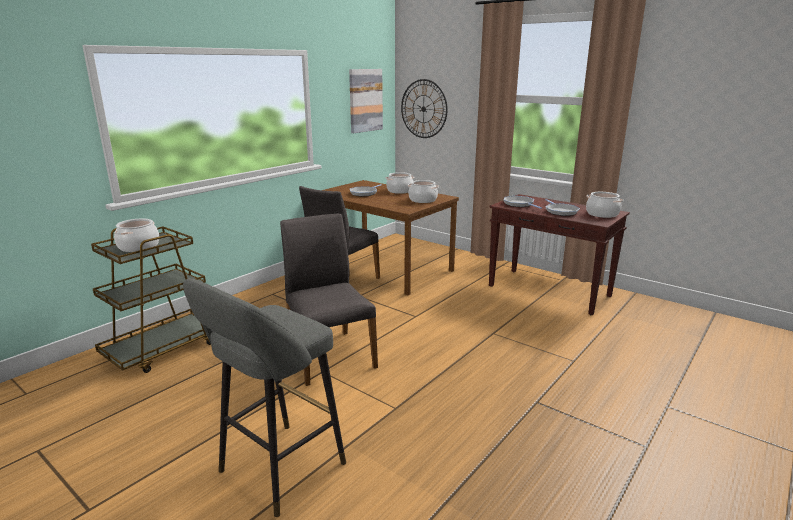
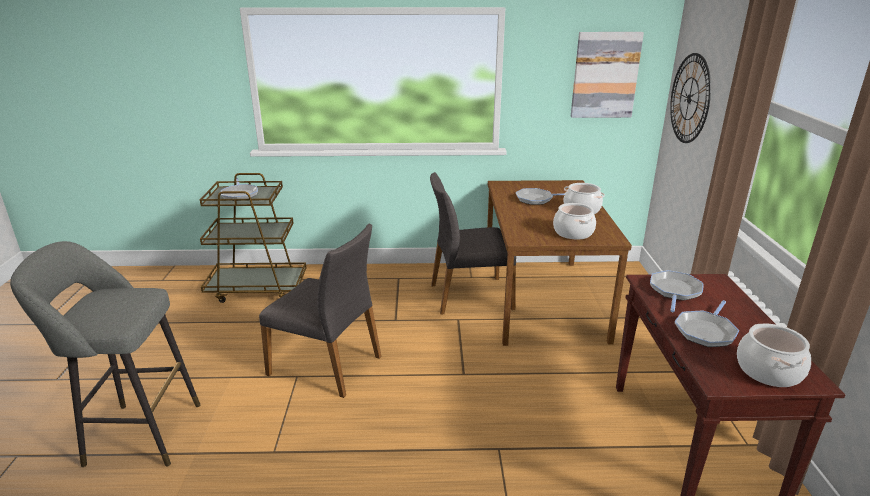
camera: 50 degrees right, 5 degrees up
(139, 247) = (239, 194): cooking pot -> frying pan
(329, 355) = (327, 365): grey chair -> grey chair turned 90 degrees clockwise

